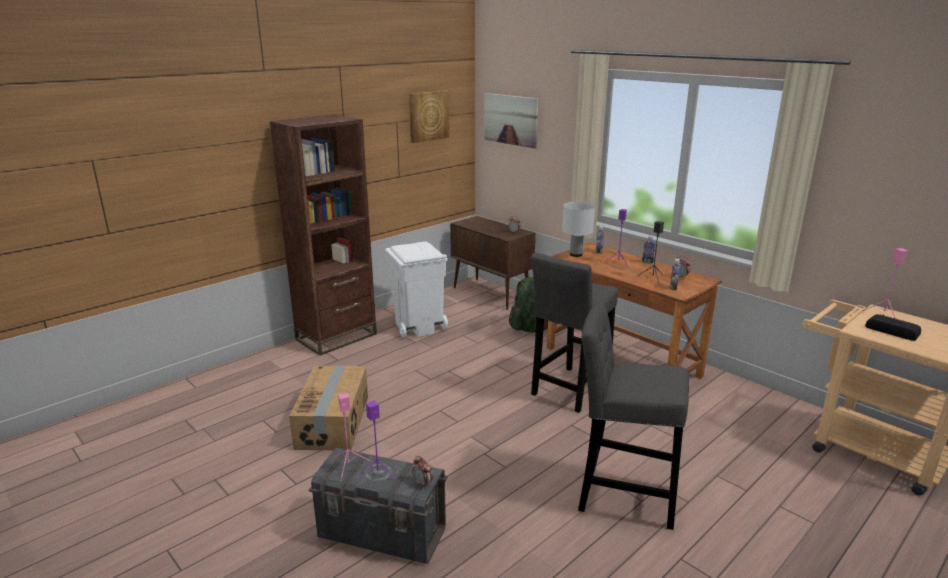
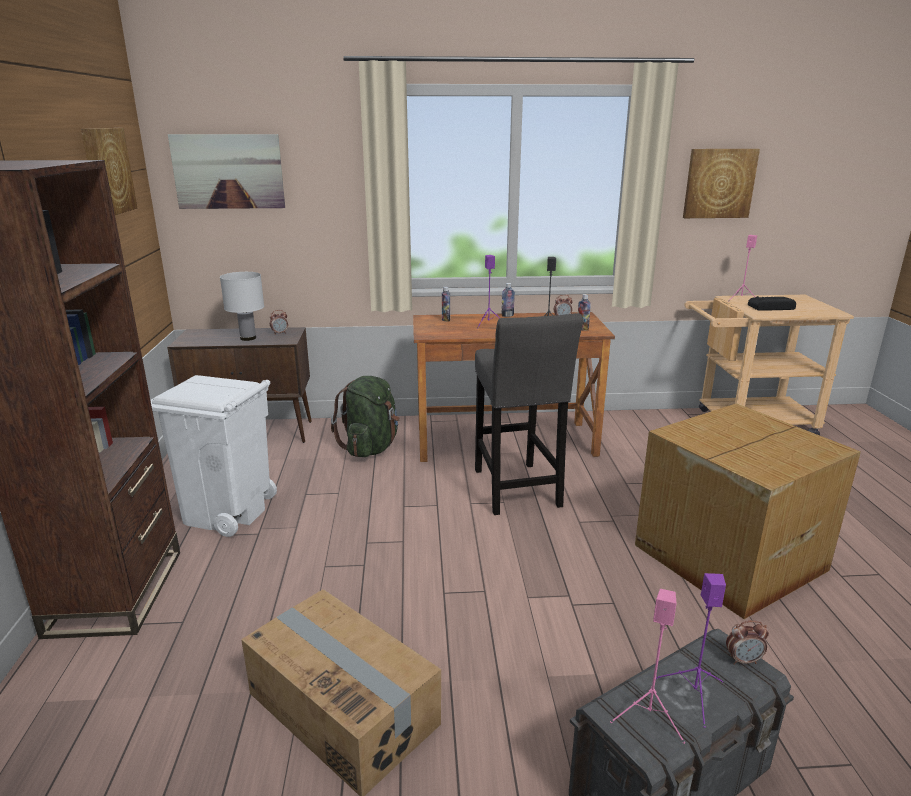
camera: 50 degrees left, 0 degrees up
(576, 254) = (433, 328): white table lamp -> white table lamp (248, 338)
(621, 496) = (726, 557): grey stool -> cardboard box
(886, 187) = (719, 183): none -> picture

